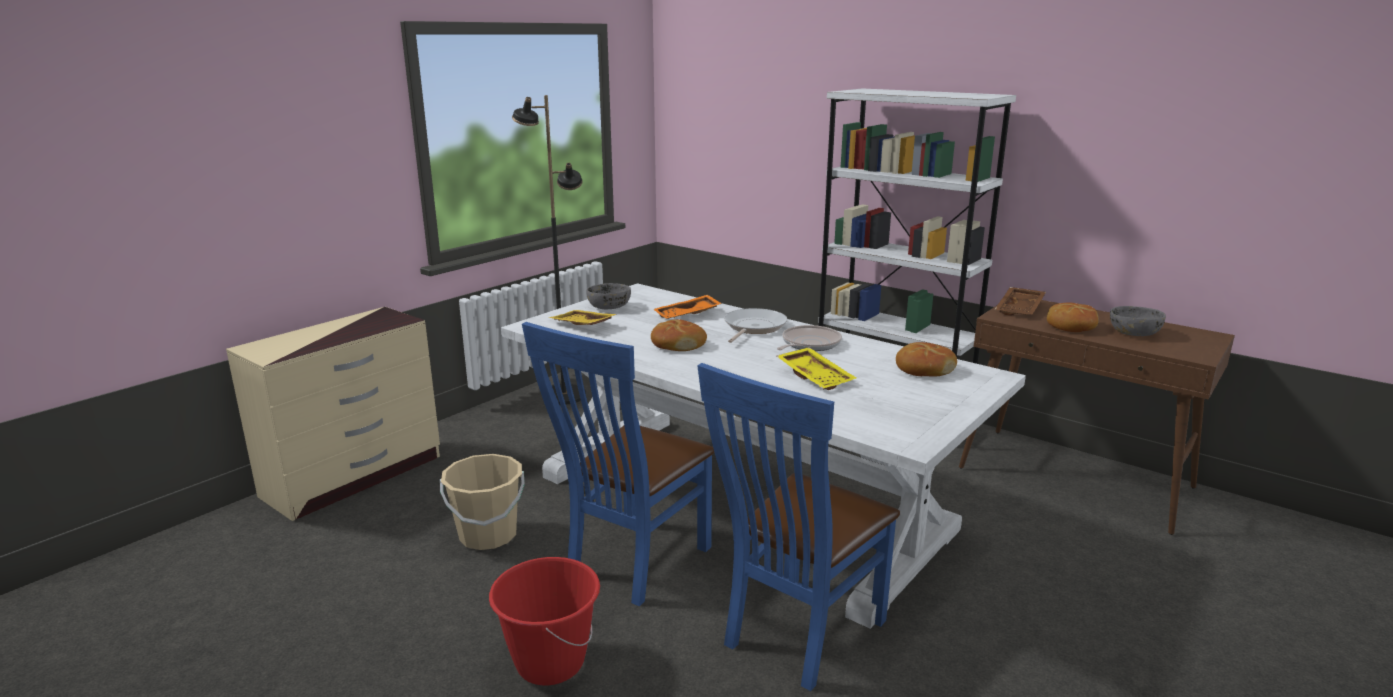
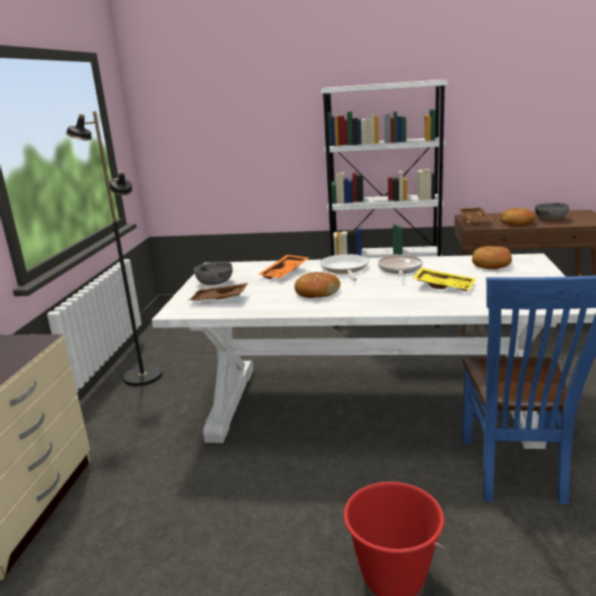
camera: 30 degrees left, 0 degrees up
(488, 535) = (217, 505): beige bucket -> none
(581, 325) = (219, 300): yellow tray -> brown tray
(632, 564) = (354, 476): blue chair -> none

